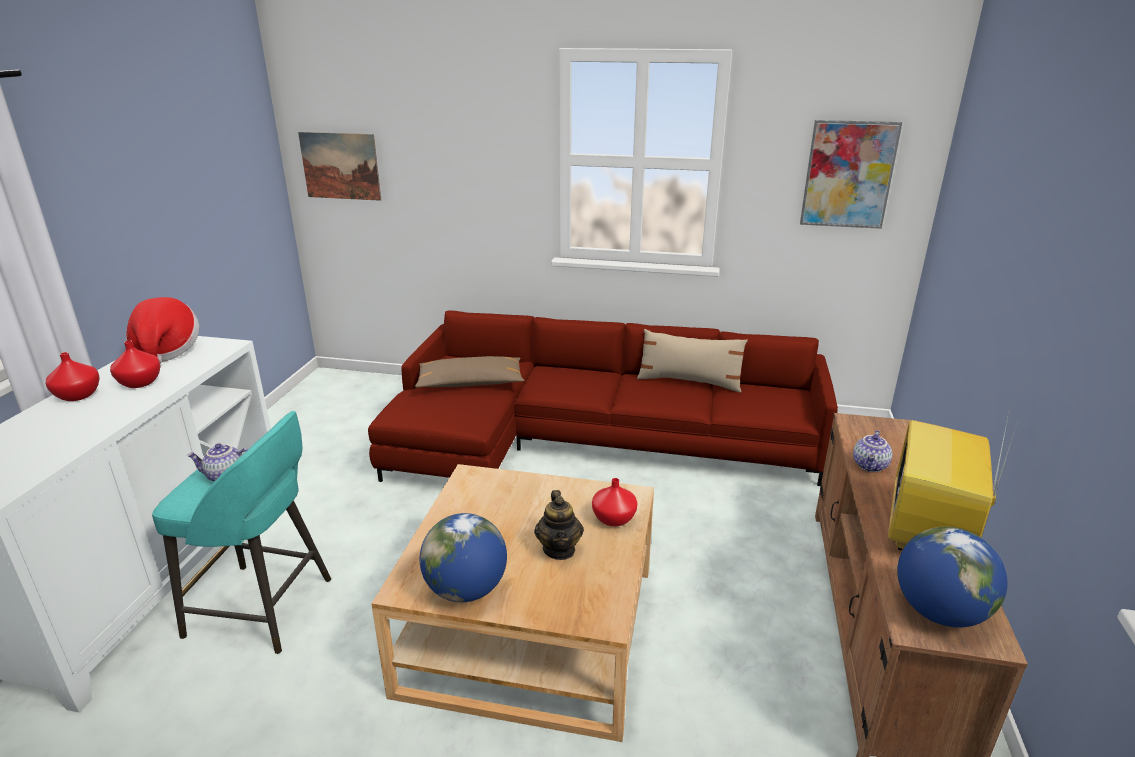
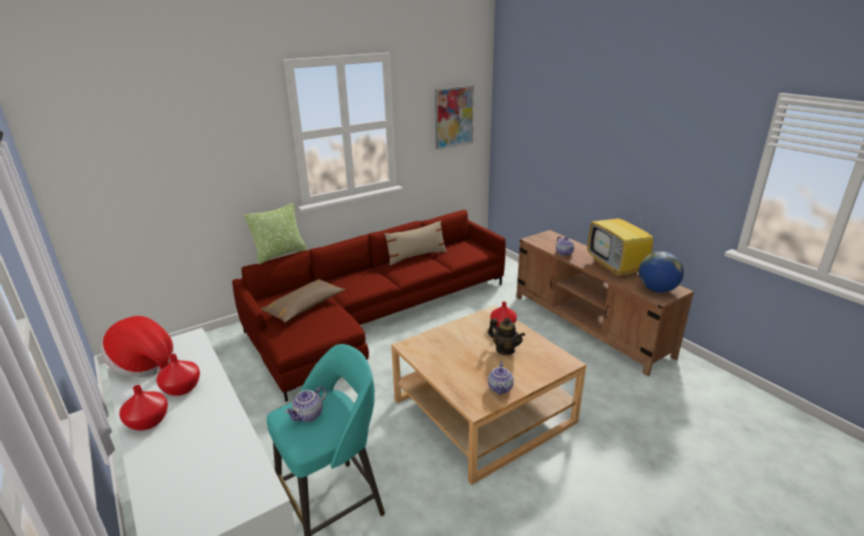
camera: 45 degrees left, 0 degrees up
(340, 166) = (102, 177): picture -> none
(466, 590) = (500, 388): globe -> teapot
(499, 311) = (280, 254): none -> pillow

